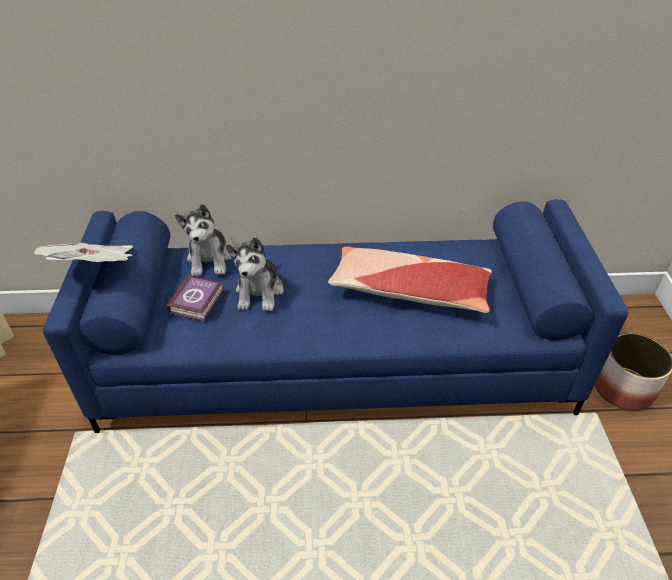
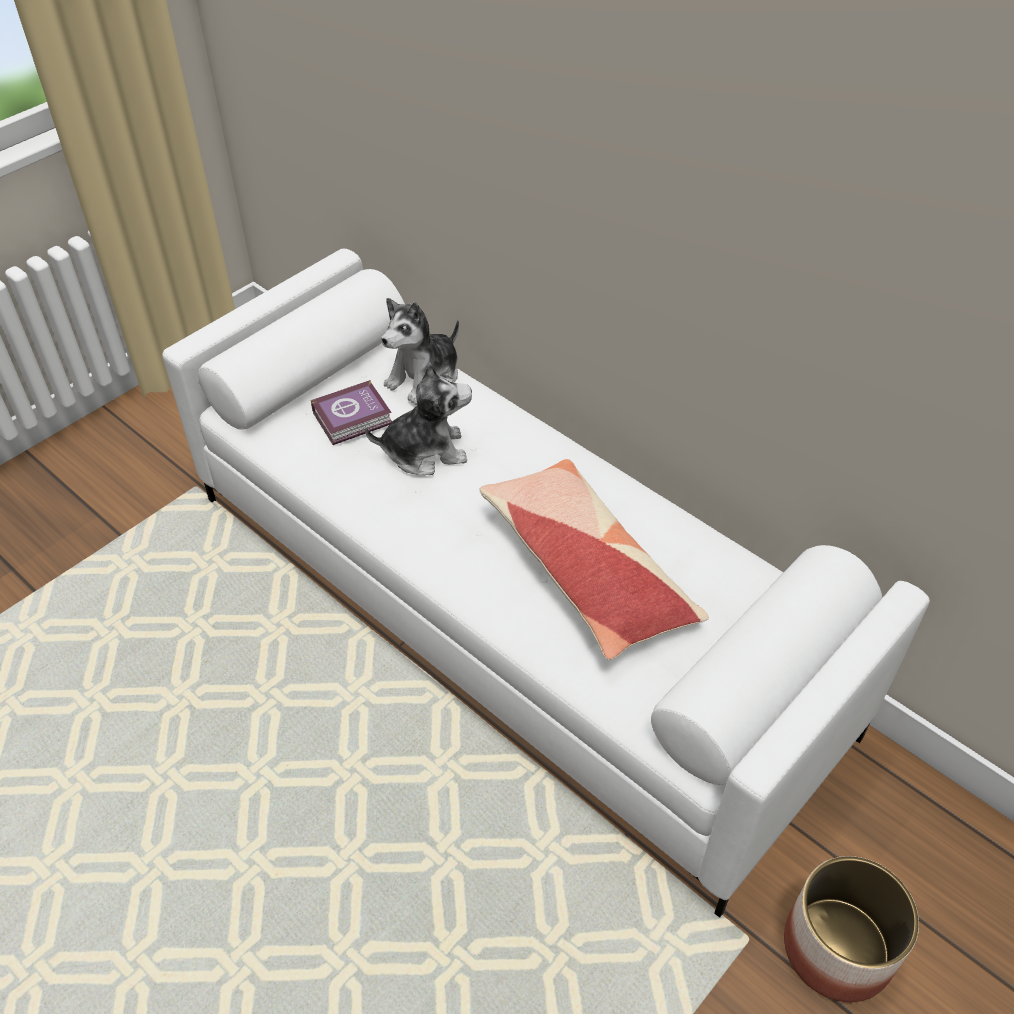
camera: 45 degrees right, 5 degrees up
(96, 269) = (265, 317): newspaper -> none
(259, 292) = (425, 451): plush toy -> plush toy turned 150 degrees counterclockwise
(337, 361) = (510, 609): blue sofa -> white sofa

